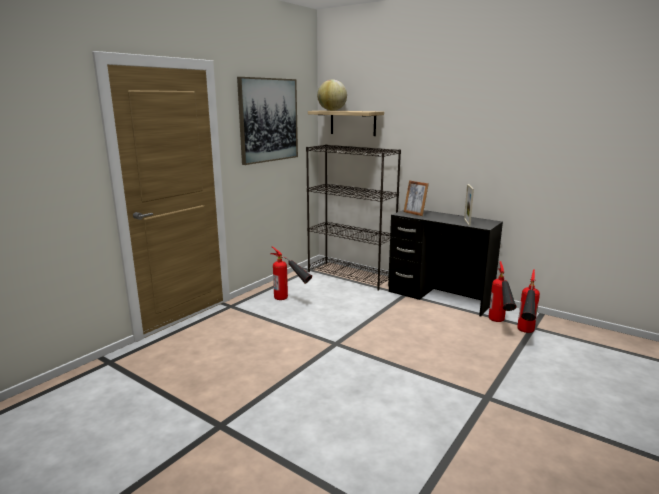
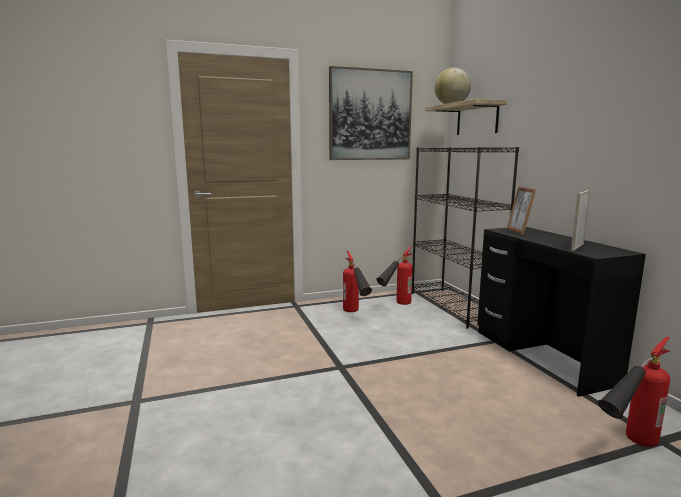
camera: 35 degrees right, 5 degrees down
(499, 325) = (597, 417): fire extinguisher -> fire extinguisher (395, 306)

